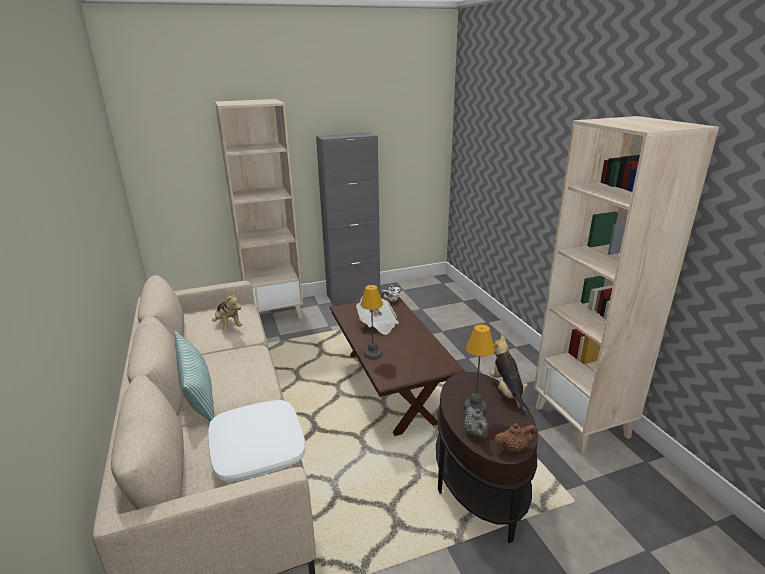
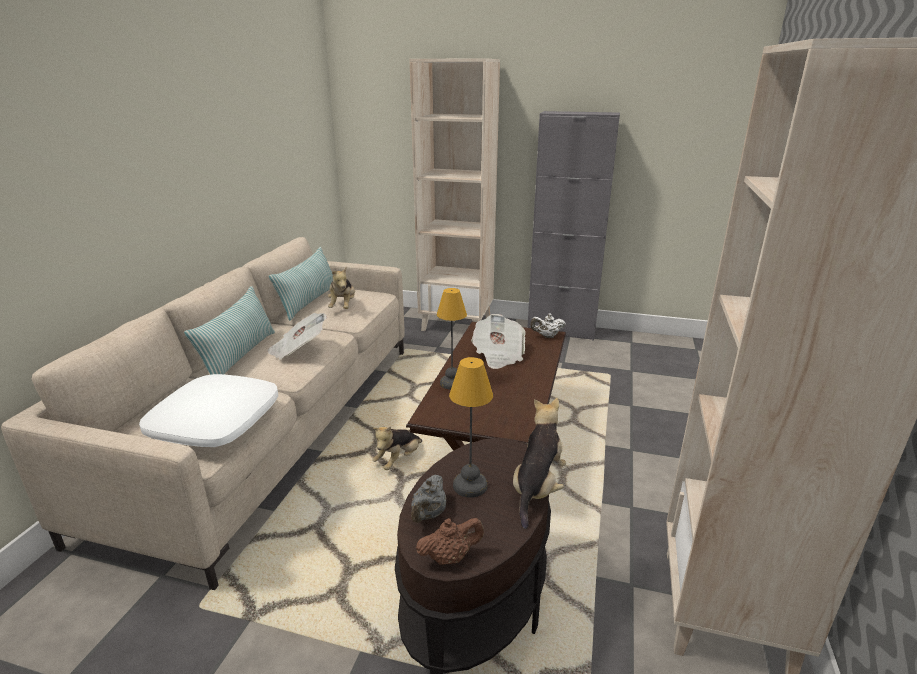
camera: 35 degrees right, 0 degrees up
(191, 330) = (308, 301): none -> pillow
(243, 371) = (298, 350): none -> newspaper
(341, 426) = (398, 460): none -> plush toy
(513, 448) = (450, 557): brown teapot -> brown teapot turned 45 degrees counterclockwise

